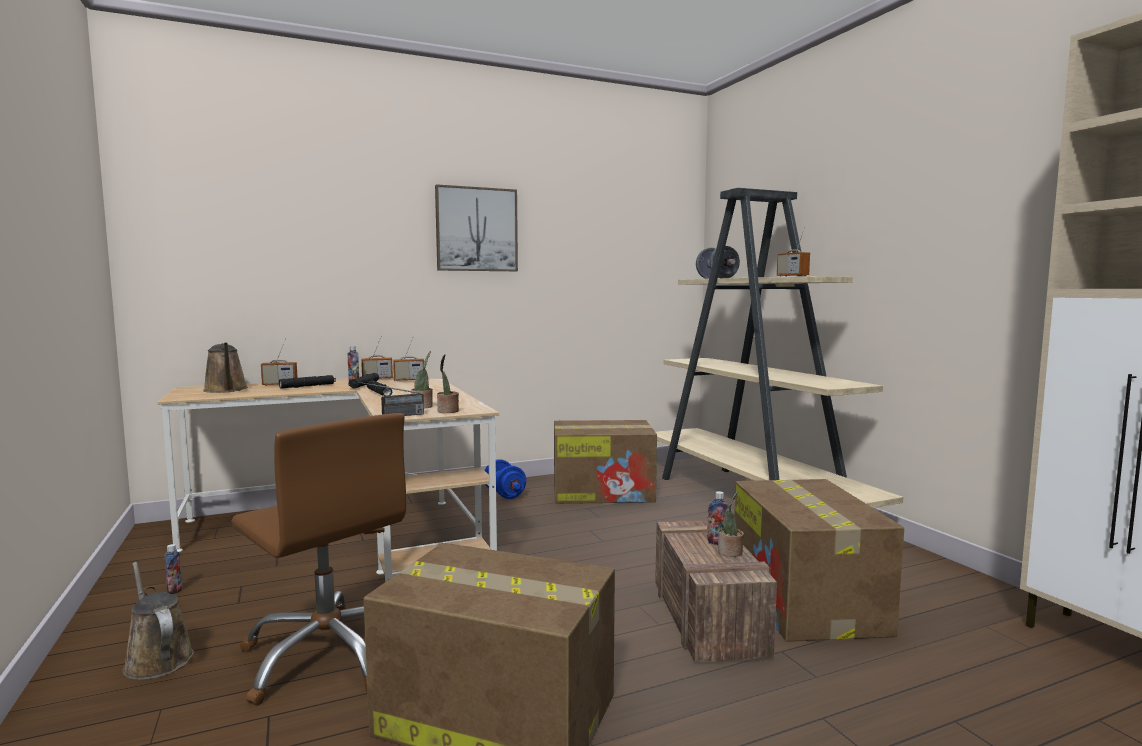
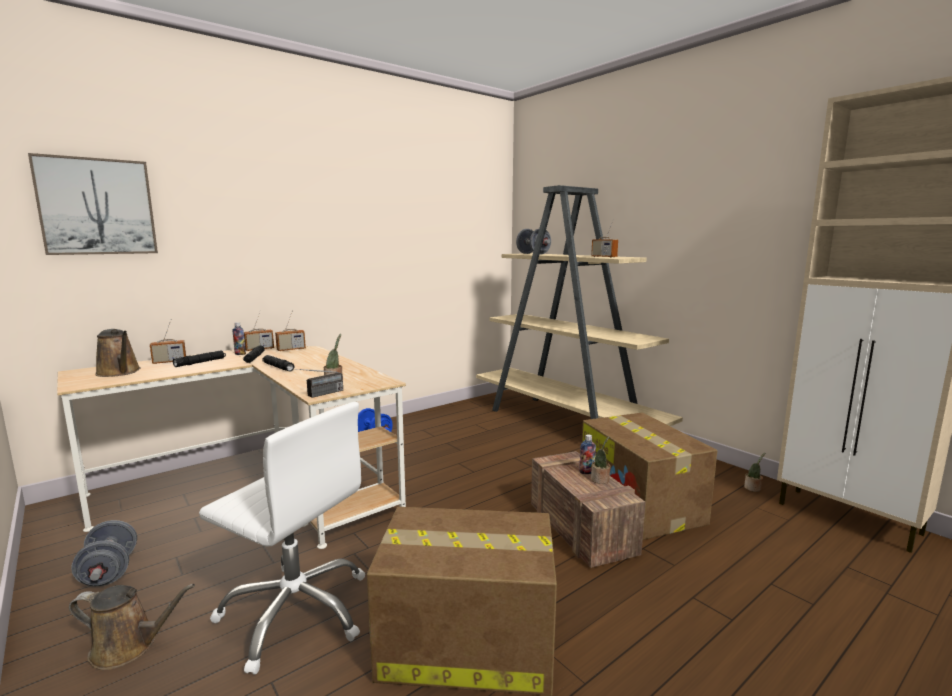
camera: 15 degrees left, 5 degrees up
(157, 659) = (129, 647): brown watering can -> brown watering can turned 150 degrees clockwise
(175, 591) = (109, 572): bottle -> grey dumbbell
(329, 654) = (296, 611): brown office chair -> white office chair
(447, 411) = (361, 385): potted plant -> potted plant (753, 488)
(476, 229) = (336, 212): picture -> picture (97, 207)
(604, 492) = (453, 427): cardboard box -> none

